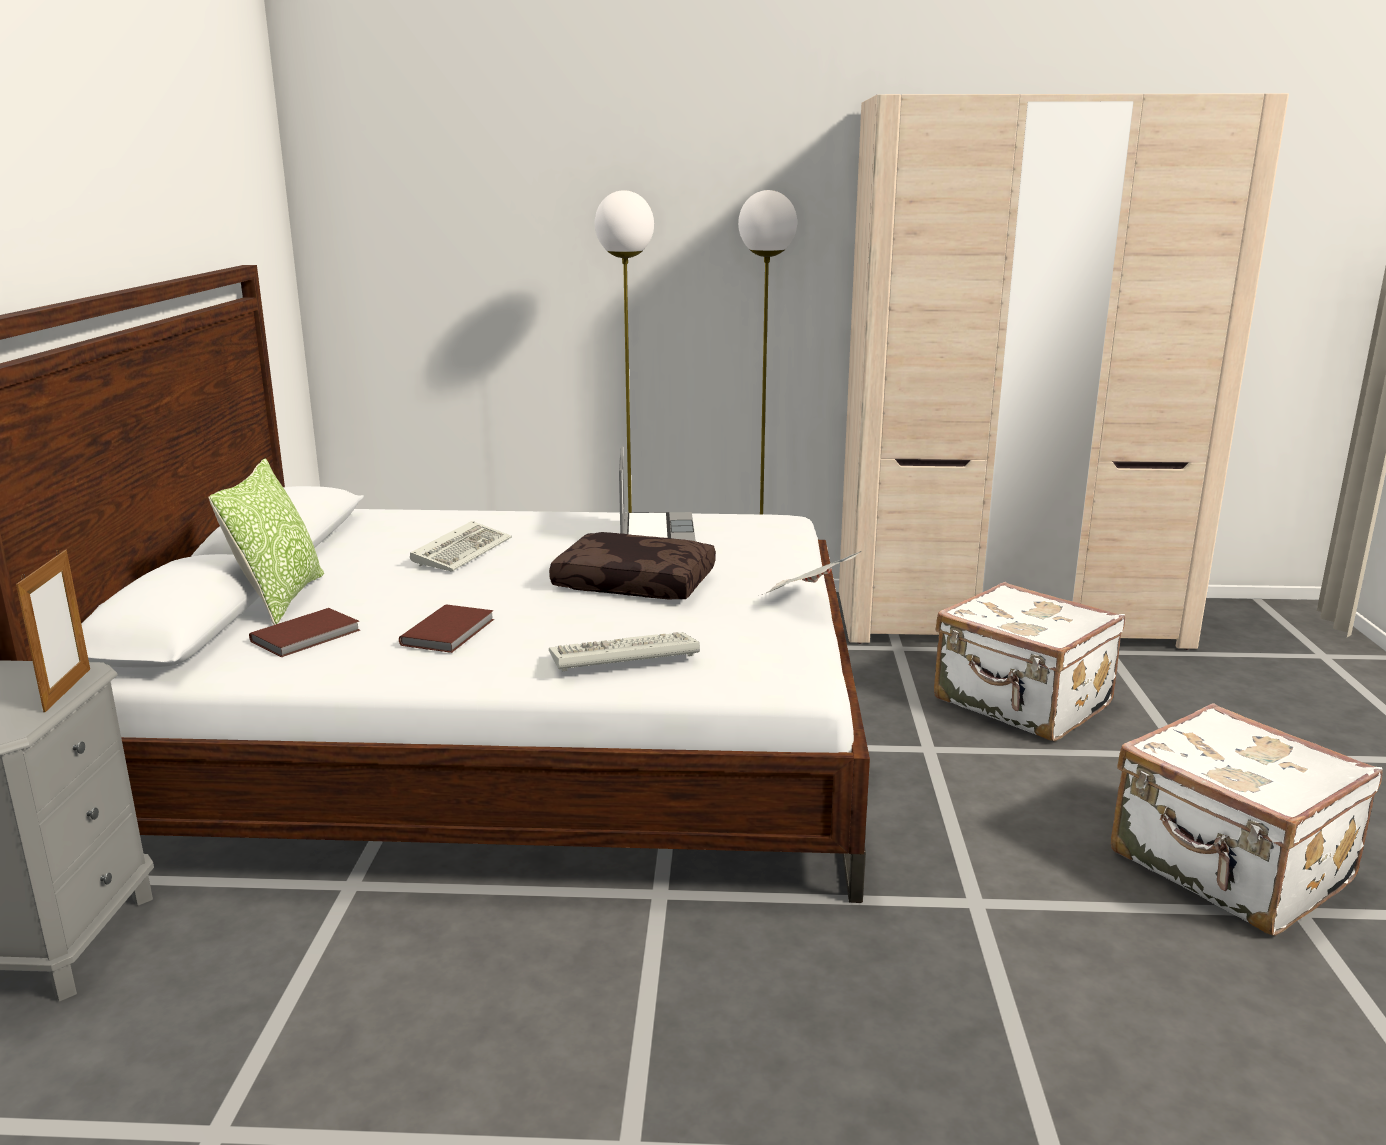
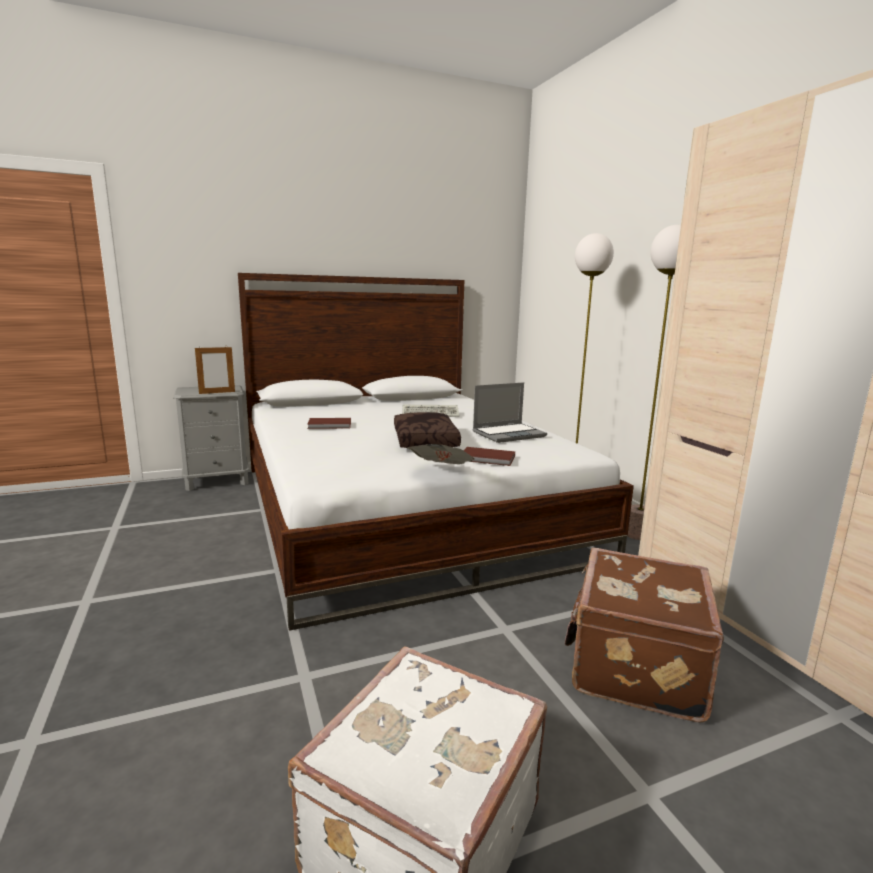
camera: 65 degrees right, 5 degrees down
(280, 598) = (349, 405): pillow -> none
(308, 636) = (313, 413): brown book -> brown book (488, 459)
(620, 657) = (314, 448): keyboard -> none
(1021, 704) = (634, 666): white suitcase -> brown suitcase

